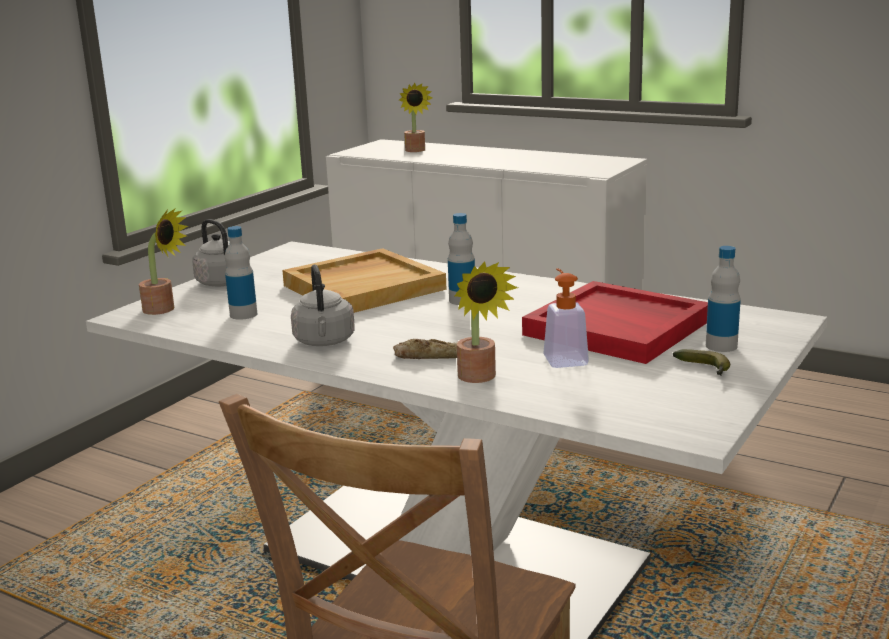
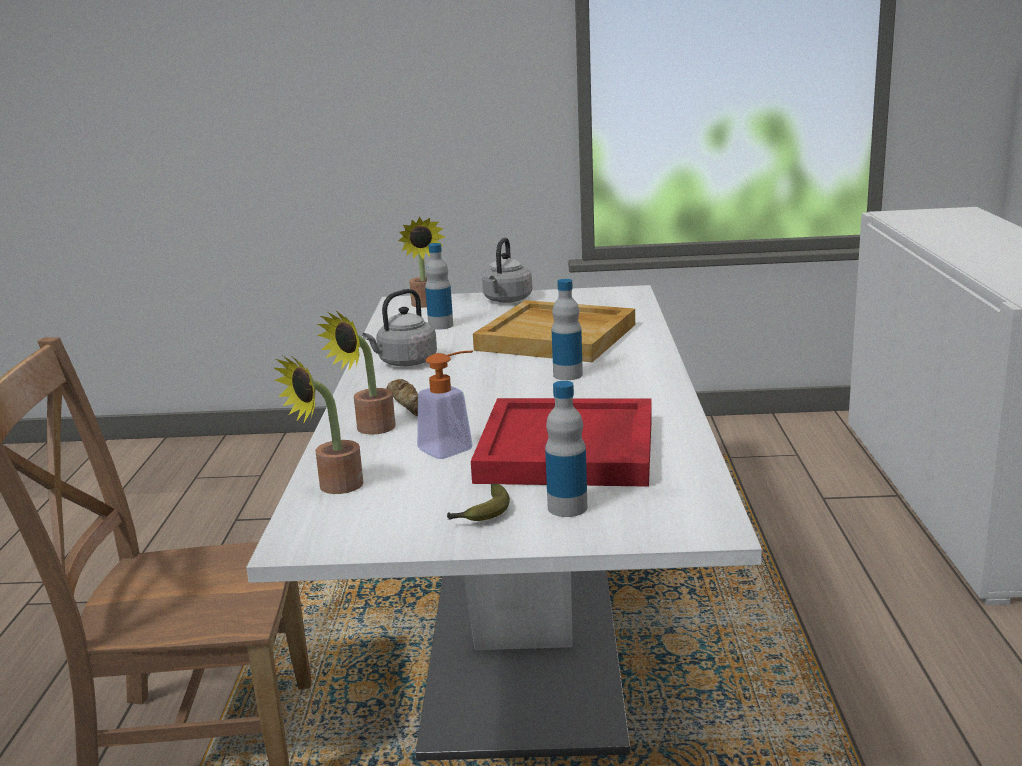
camera: 60 degrees right, 0 degrees up
(416, 151) = (954, 226): potted plant -> potted plant (333, 487)

